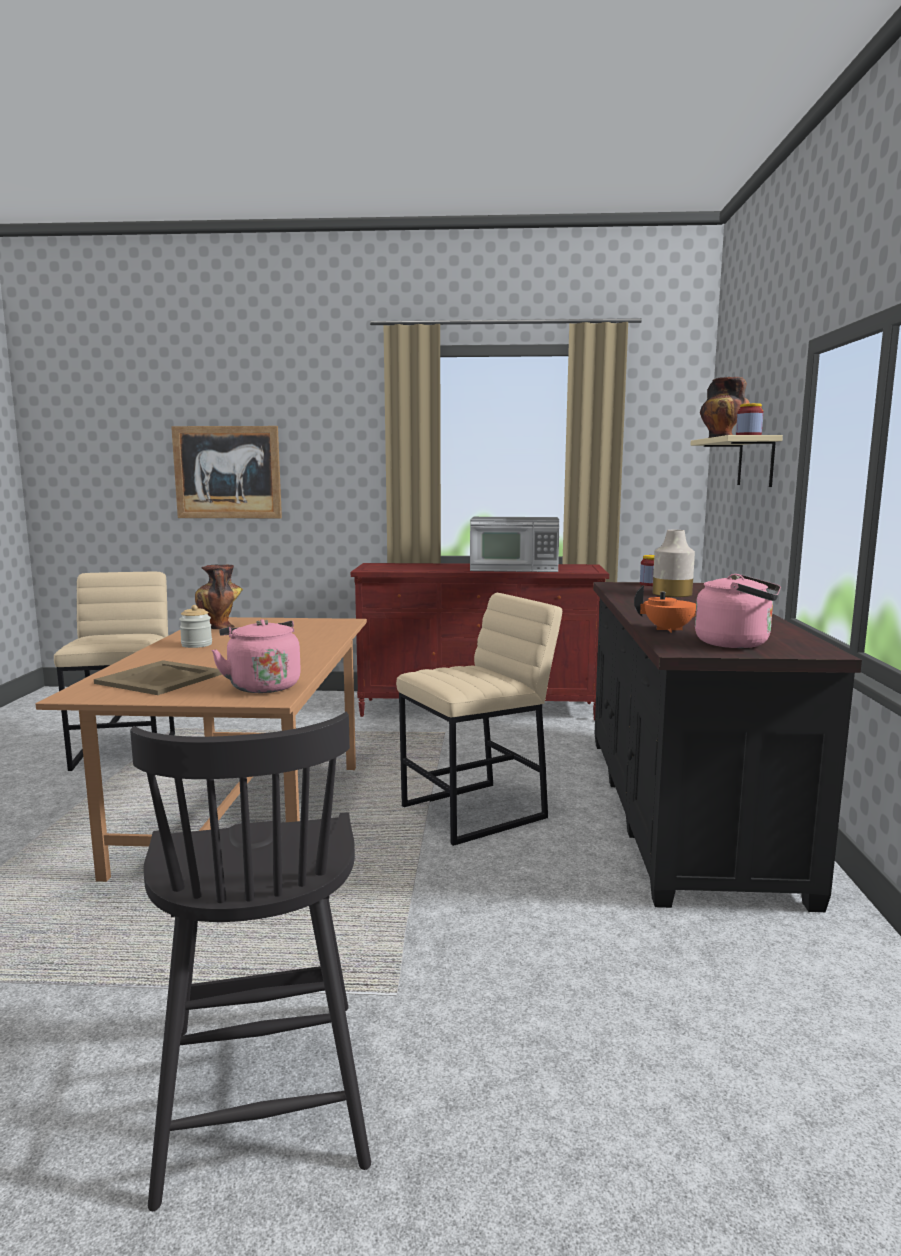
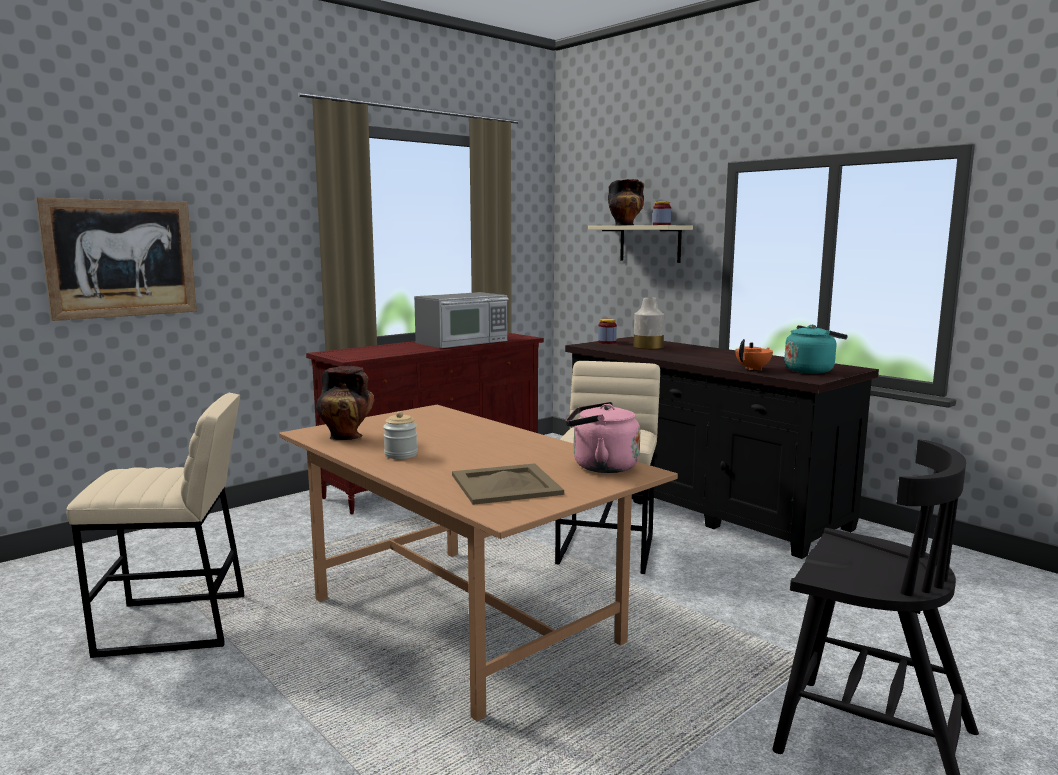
camera: 45 degrees left, 0 degrees up
(125, 750) = (177, 624): beige chair -> beige chair turned 135 degrees clockwise
(737, 643) = (811, 370): pink kettle -> turquoise kettle

